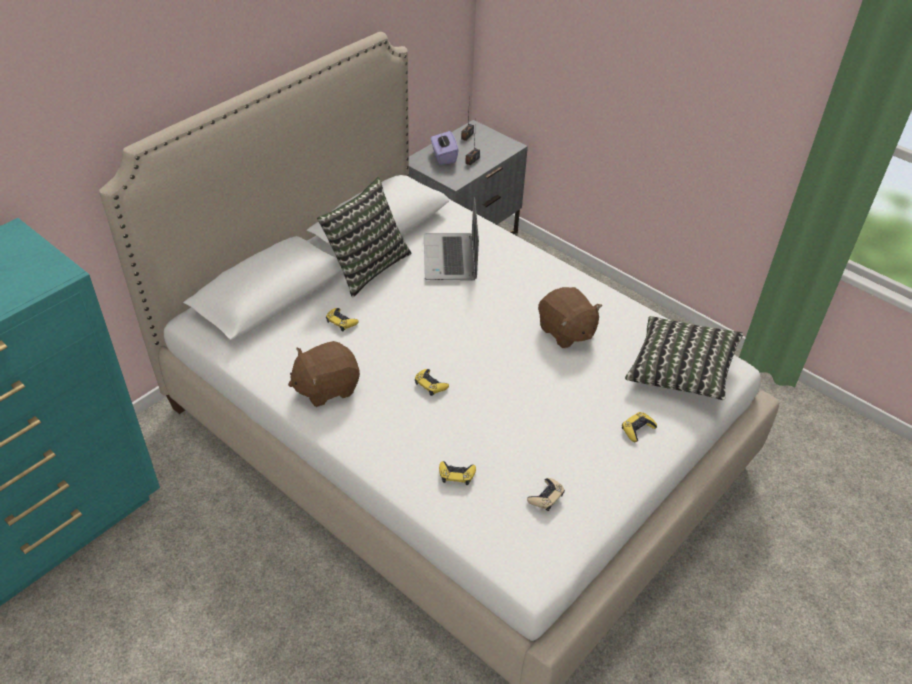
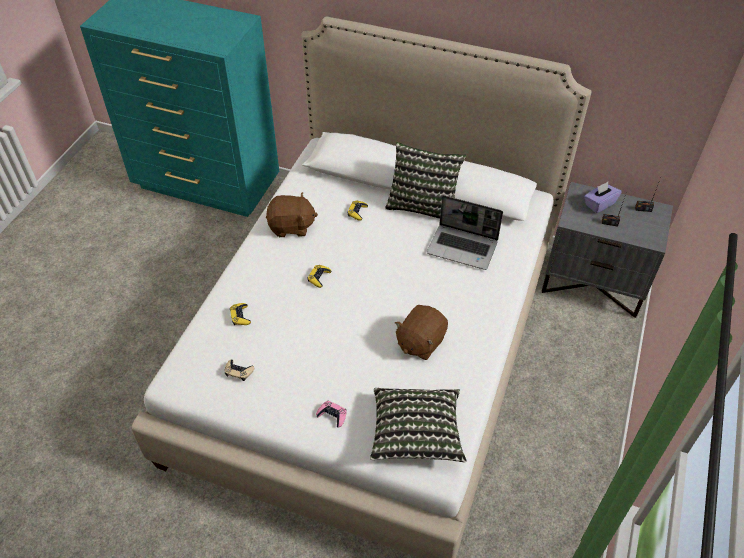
camera: 70 degrees right, 5 degrees up
(326, 387) = (291, 227): brown plush toy -> brown plush toy turned 135 degrees clockwise
(451, 259) = (463, 247): laptop -> laptop turned 135 degrees counterclockwise
(637, 429) = (332, 415): yellow game controller -> pink game controller

